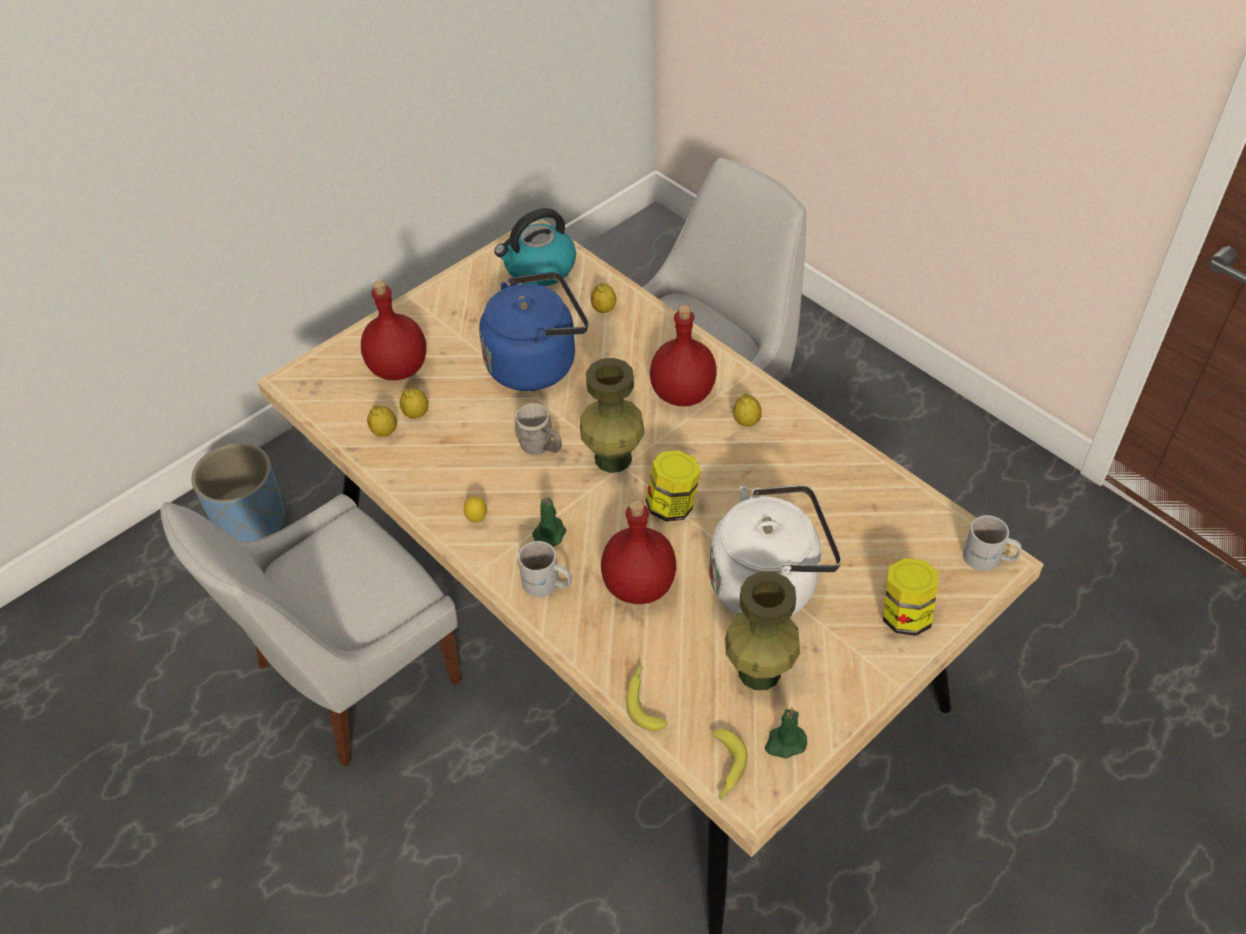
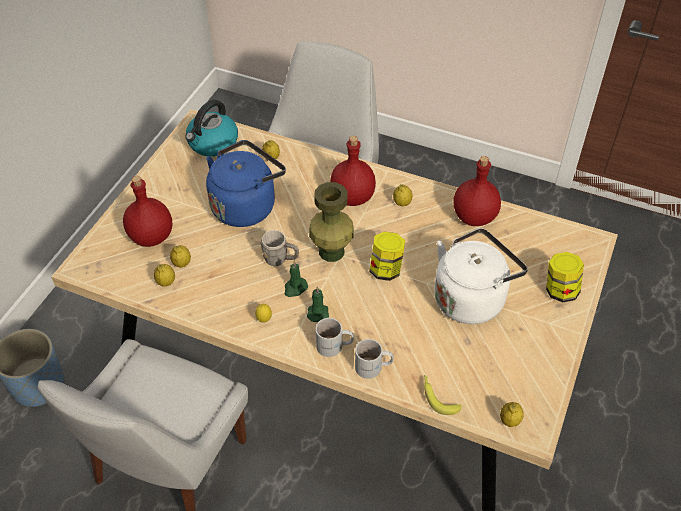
camera: 25 degrees left, 0 degrees up
(637, 585) = (392, 327): red bottle -> red bottle (473, 217)
(725, 768) = (509, 421): banana -> lemon
(759, 672) = (496, 354): green vase -> none
(785, 743) = (535, 392): green candle -> green candle (295, 288)
(989, 559) = (587, 241): white mug -> white mug (373, 368)

